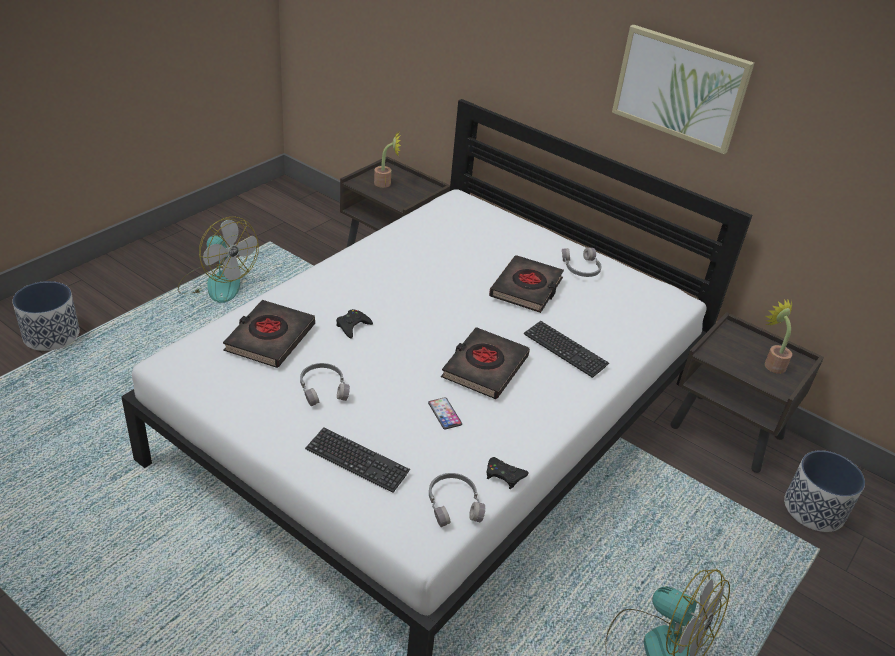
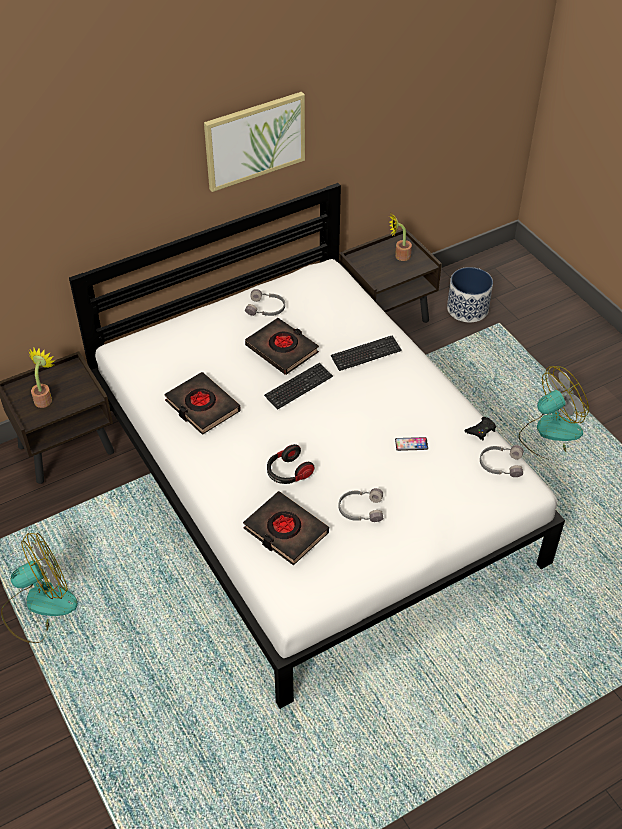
camera: 65 degrees left, 10 degrees up
(52, 335) = (60, 769): planter -> none
(352, 326) = (288, 473): black game controller -> headphones
(357, 461) = (446, 506): keyboard -> keyboard (298, 387)
(484, 367) = (369, 406): black book -> black book (202, 406)

